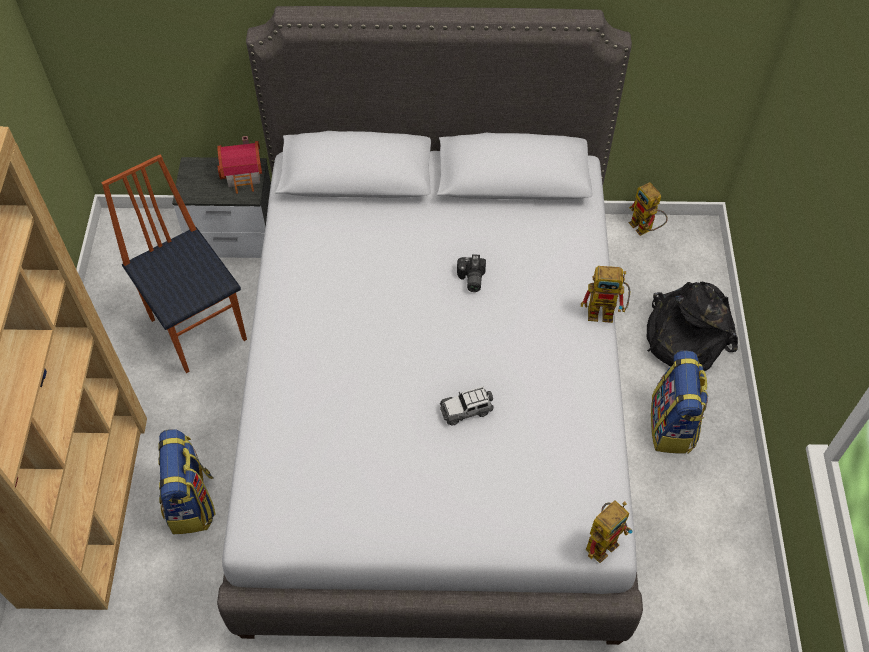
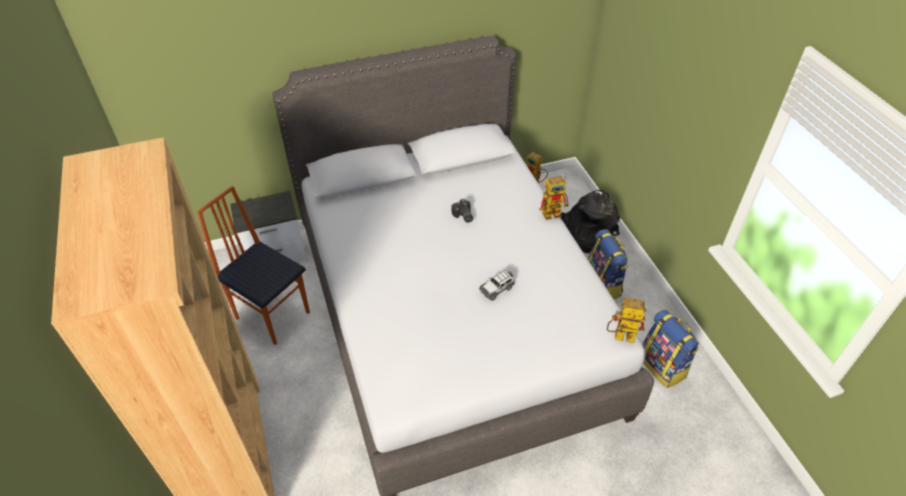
camera: 20 degrees left, 10 degrees down
(191, 503) = (312, 426): backpack -> backpack (663, 366)
(244, 175) = (279, 203): toy house -> none
(604, 540) = (619, 337): toy robot -> toy robot turned 105 degrees counterclockwise

